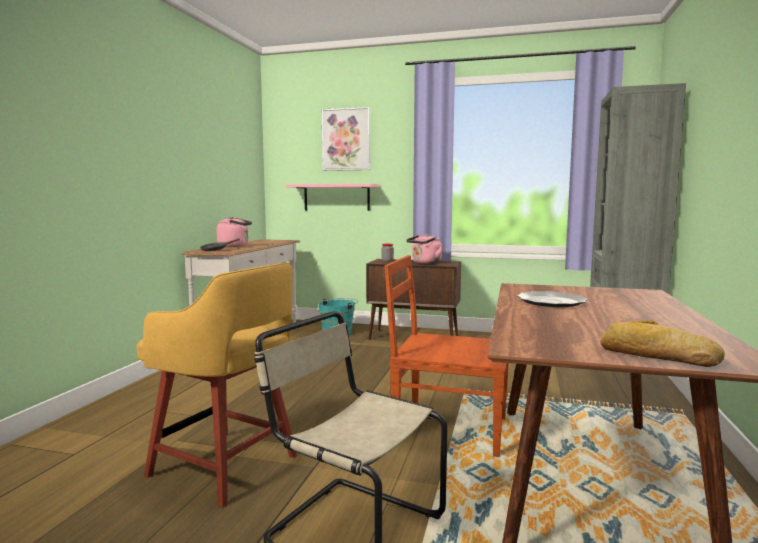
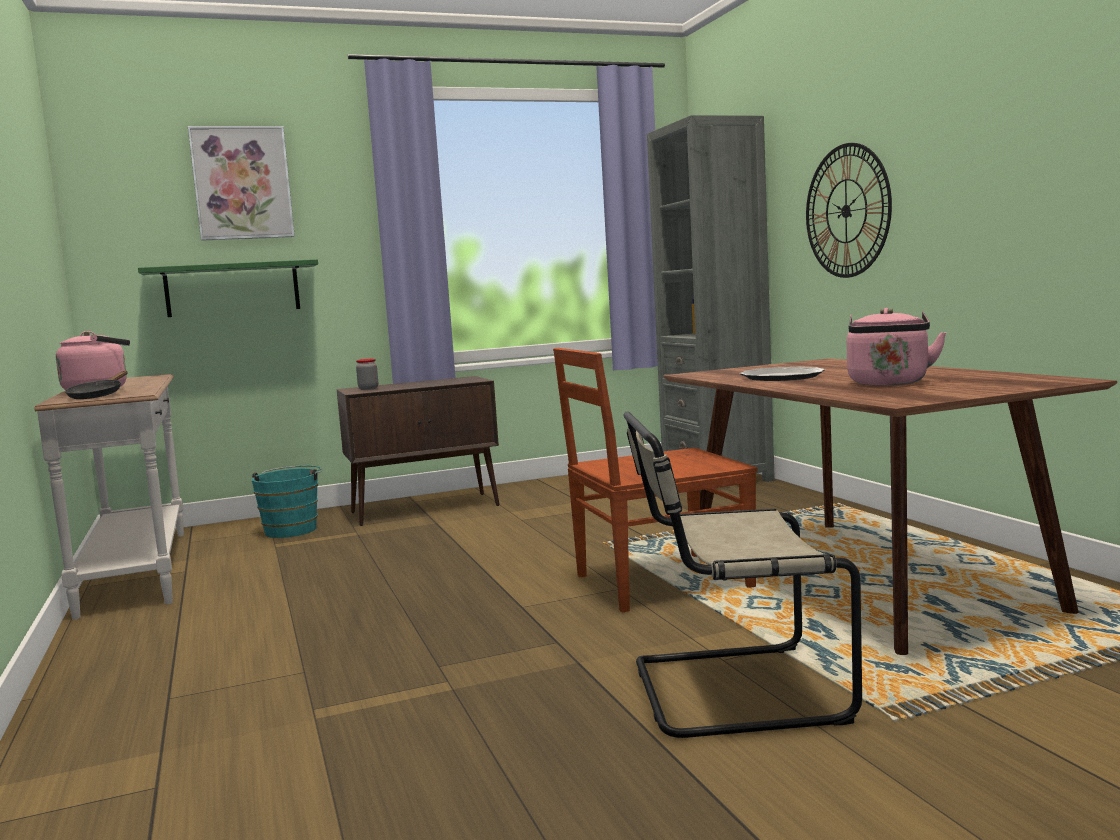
camera: 35 degrees left, 0 degrees up
(226, 467) = (463, 704): yellow stool -> none
(336, 197) = (232, 289): pink shelf -> green shelf
(425, 263) = (435, 383): pink kettle -> pink kettle (889, 383)
(657, 356) = (1005, 387): bread -> none
(720, 165) = (846, 211): none -> wall clock

